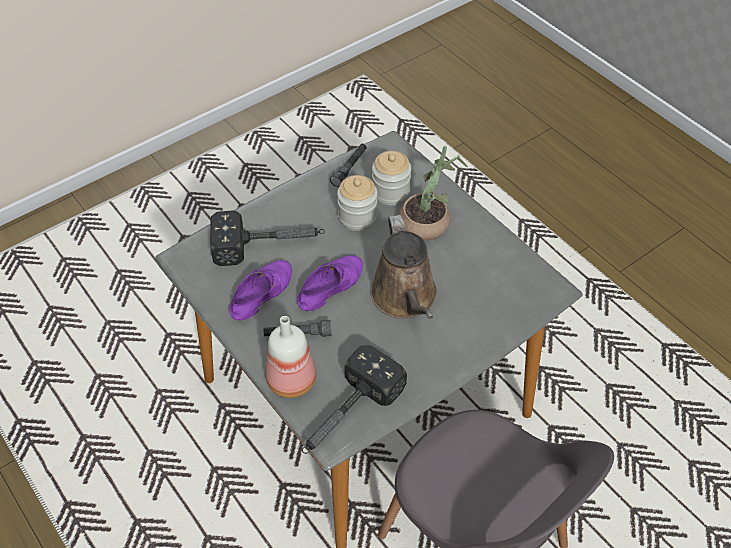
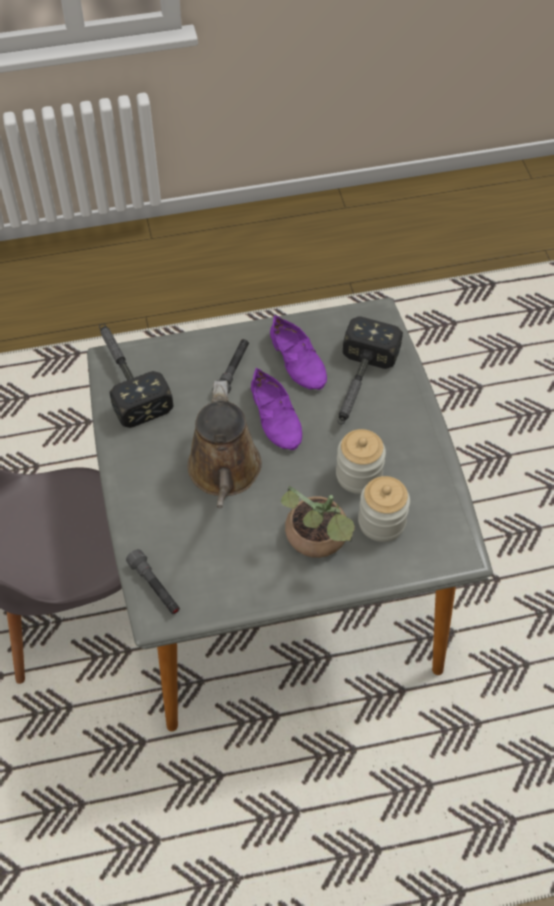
camera: 115 degrees right, 5 degrees up
(292, 381) = (184, 351): bottle -> none
(350, 169) = (440, 497): grey flashlight -> grey flashlight (155, 587)
(405, 298) = (224, 473): brown watering can -> brown watering can turned 105 degrees counterclockwise

